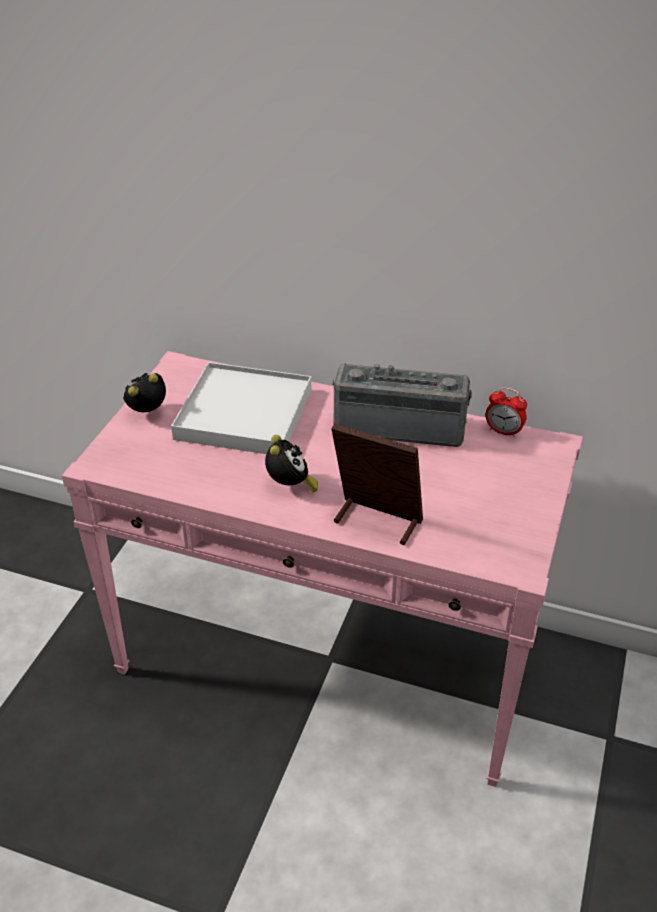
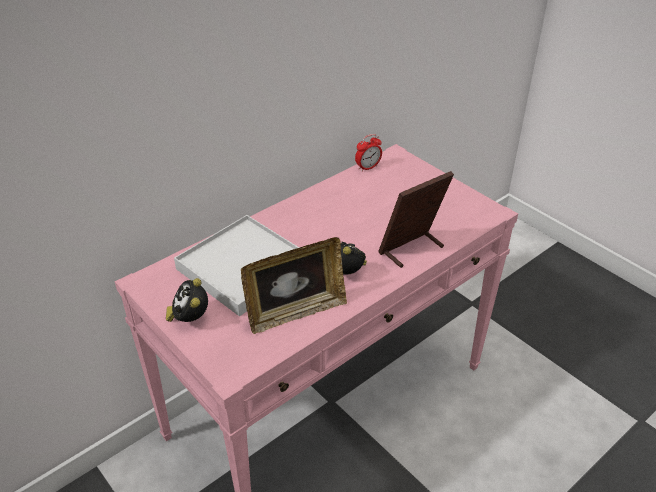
camera: 60 degrees left, 0 degrees up
(204, 473) = (295, 312): none -> picture frame
(400, 425) = (325, 203): radio -> none

